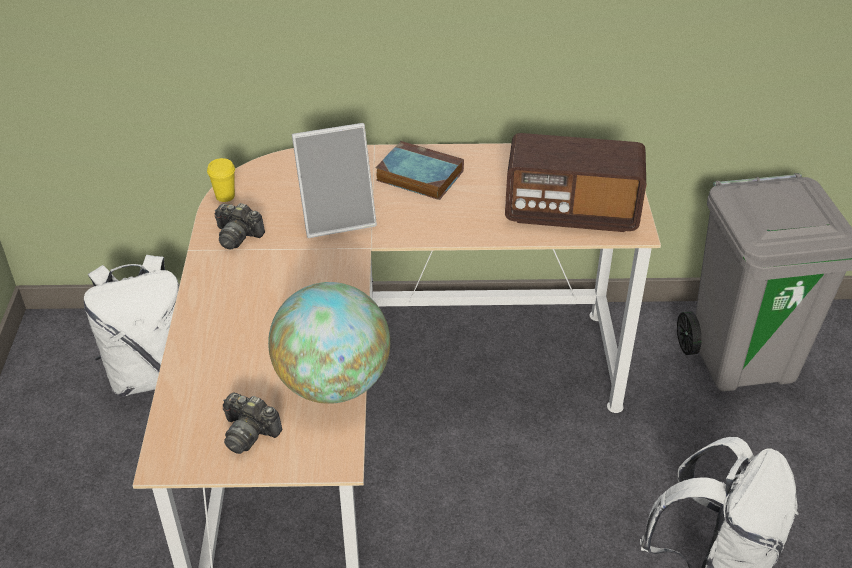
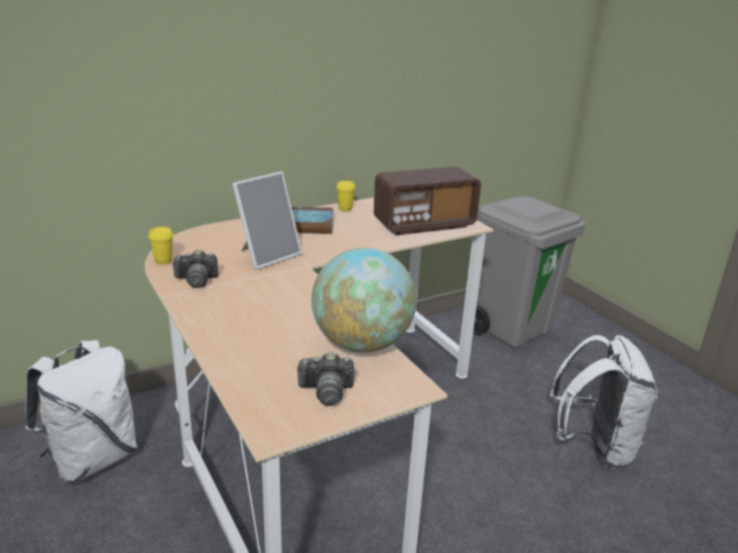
camera: 30 degrees left, 15 degrees down
(493, 157) = (345, 209): none -> yellow cup

